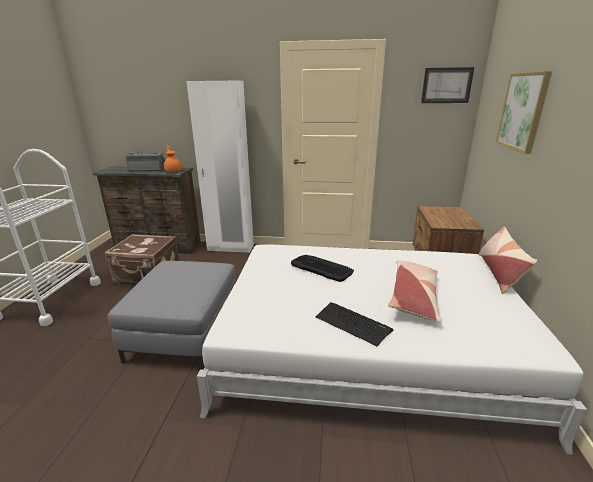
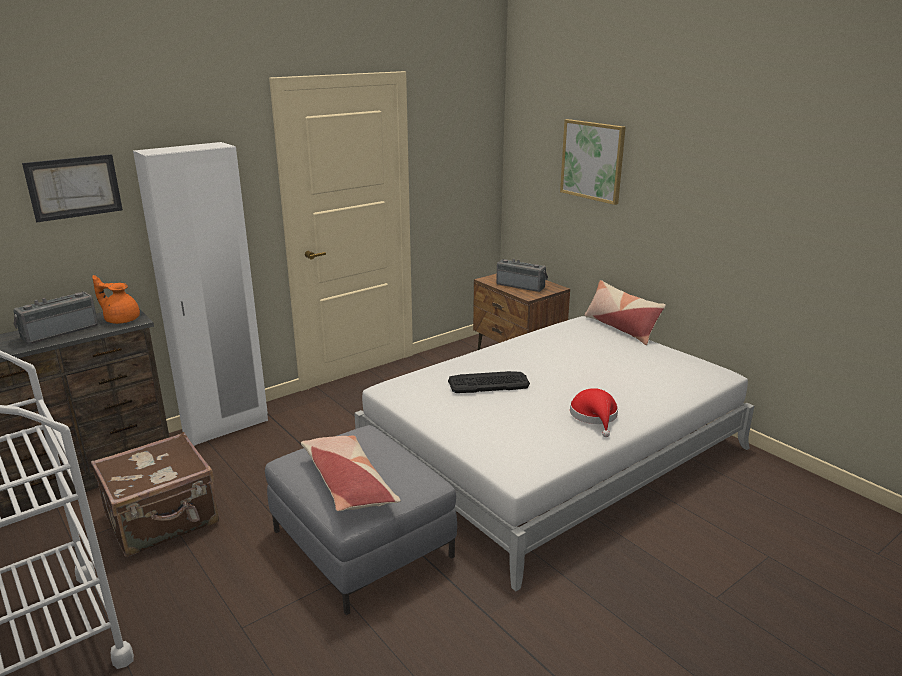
camera: 45 degrees left, 0 degrees up
(352, 323) = (595, 416): keyboard -> red hat
(414, 297) = (600, 374): pillow -> pillow (348, 483)
(445, 217) = (521, 285): none -> radio
(446, 85) = (473, 125): picture -> picture (74, 187)

